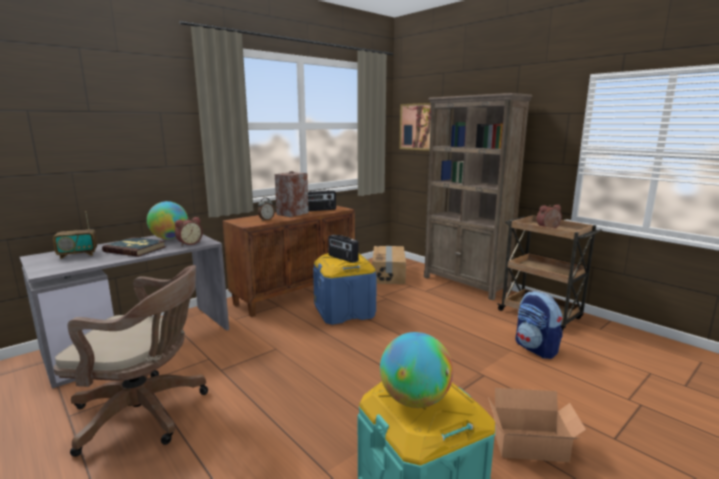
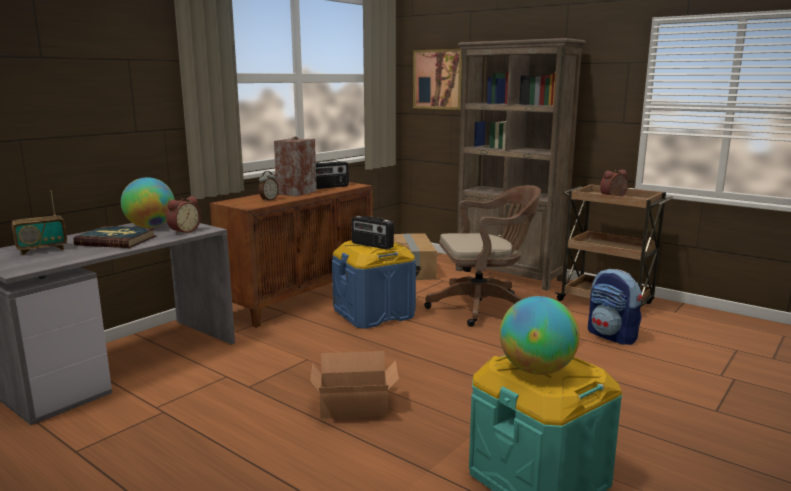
camera: 10 degrees left, 0 degrees up
(146, 413) = (179, 438): brown office chair -> brown office chair (483, 307)
(531, 446) = (637, 425): cardboard box -> cardboard box (355, 407)

